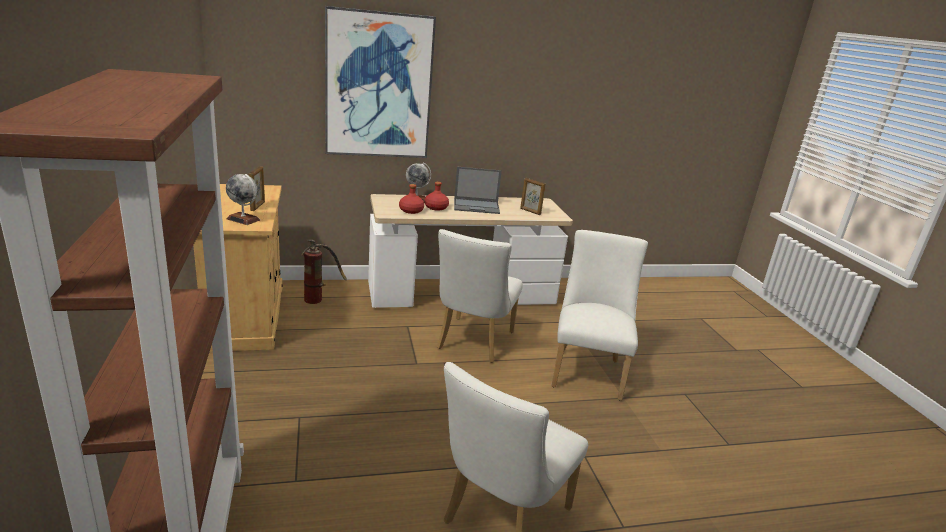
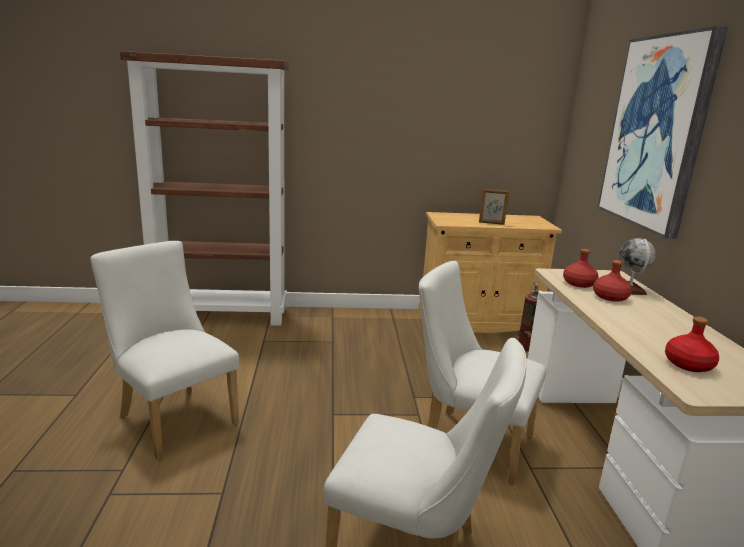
camera: 100 degrees right, 5 degrees down
(243, 219) = (456, 220): globe -> none
(477, 206) = (654, 323): laptop -> none
(530, 211) = (688, 365): picture frame -> red bottle

